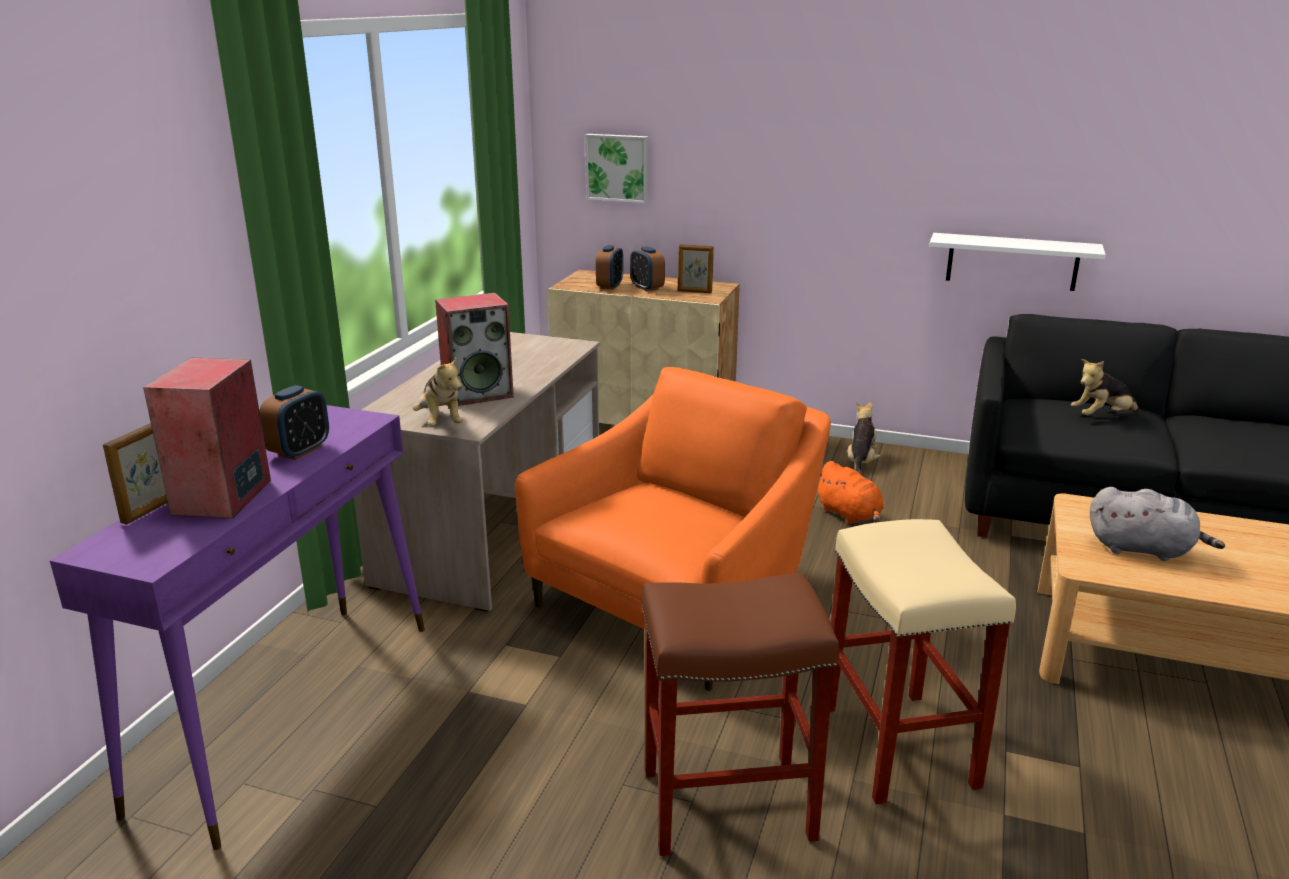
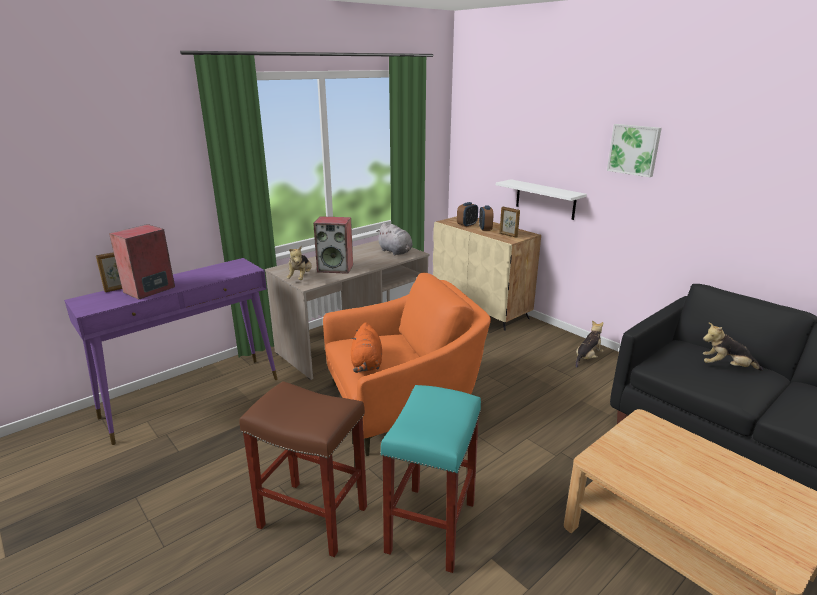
camera: 30 degrees right, 0 degrees up
(299, 451) = (204, 277): alarm clock -> none
(618, 167) = (487, 159): picture -> picture (634, 149)
(850, 515) = (546, 387): orange plush toy -> orange plush toy (366, 364)
(896, 744) = (431, 525): beige stool -> turquoise stool
(1012, 261) = (707, 247): white shelf -> white shelf (545, 199)
(1143, 549) = (656, 464): grey plush toy -> grey plush toy (396, 252)

